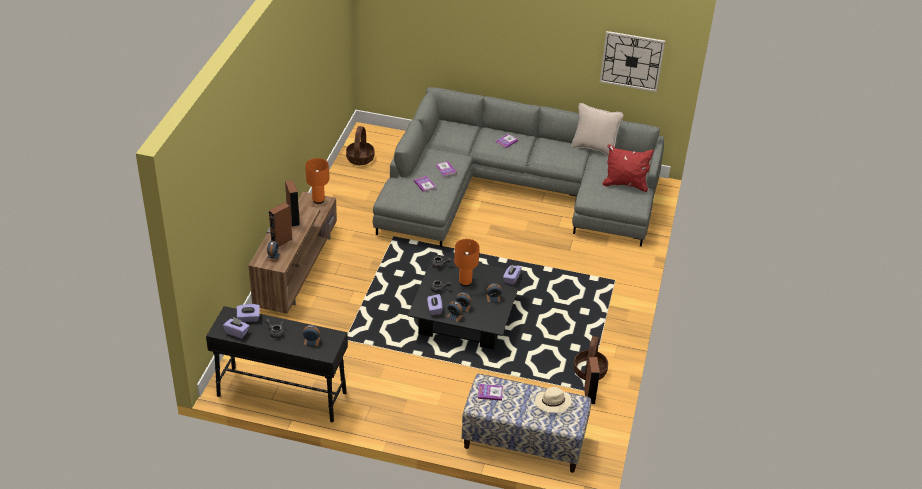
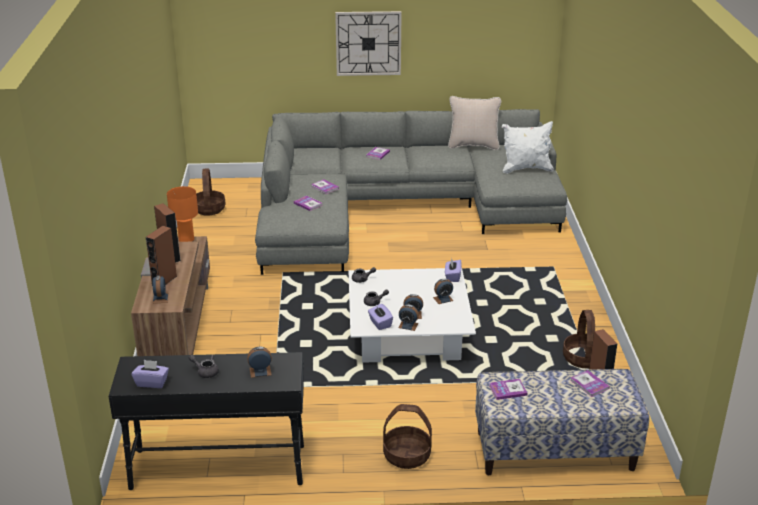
camera: 15 degrees left, 10 degrees down
(248, 318) = (161, 363): purple tissue box -> none
(415, 418) = (407, 455): none -> basket
(465, 282) = (401, 290): orange table lamp -> none
(466, 316) = (409, 333): black coffee table -> white coffee table
(552, 403) = (589, 384): beige hat -> book
(625, 184) = (526, 169): red pillow -> white pillow
(631, 61) = (499, 38): wall clock -> wall clock (368, 43)

